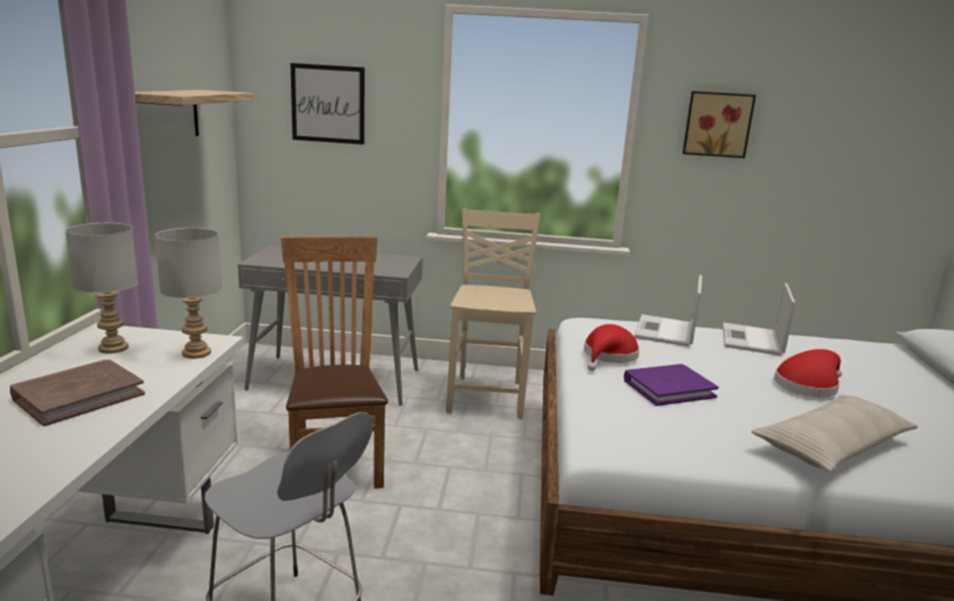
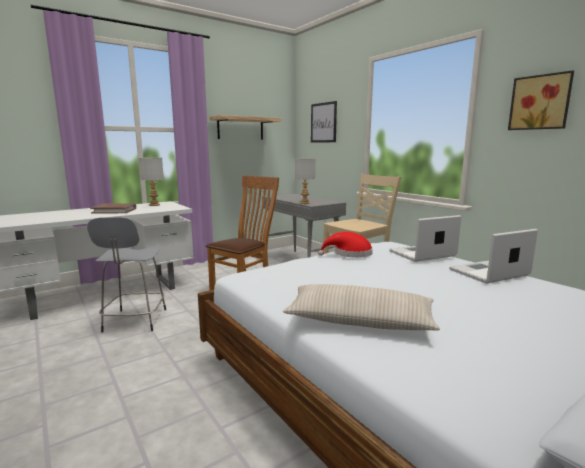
camera: 50 degrees right, 5 degrees down
(197, 353) = (167, 209): grey table lamp -> grey table lamp (305, 203)
(668, 388) = (341, 271): purple book -> none
(808, 385) = (452, 298): red hat -> none

